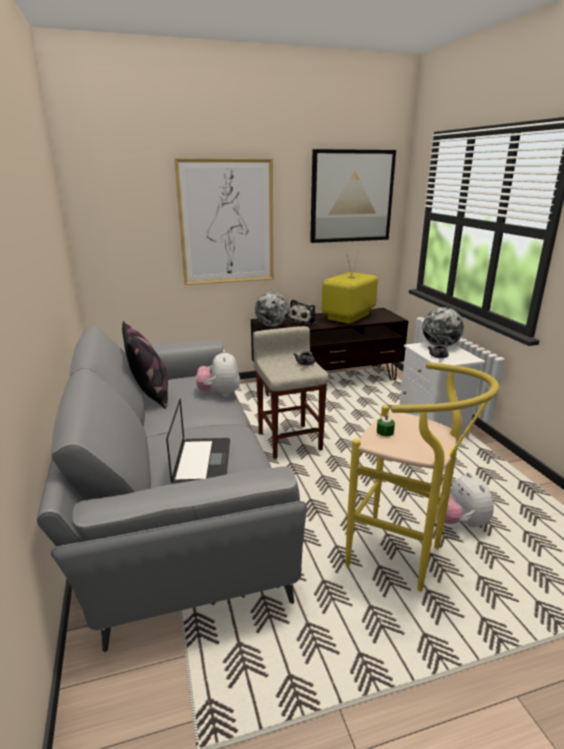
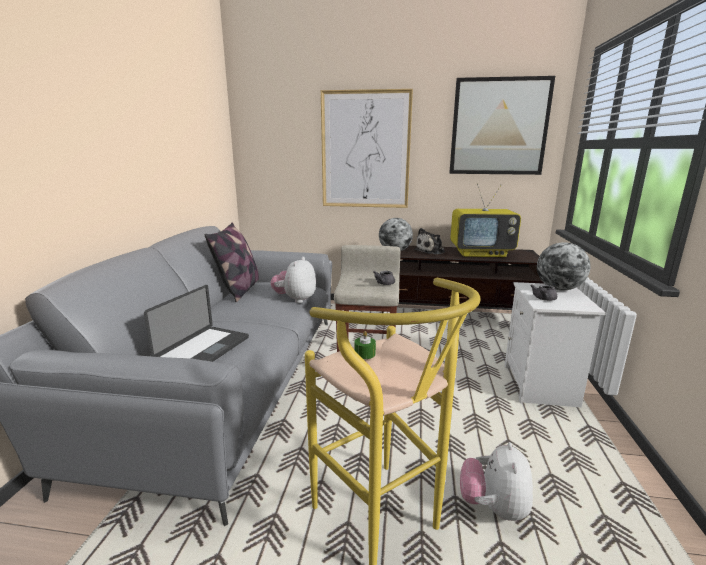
camera: 25 degrees right, 5 degrees down
(348, 317) = (481, 253): television -> television turned 150 degrees counterclockwise

